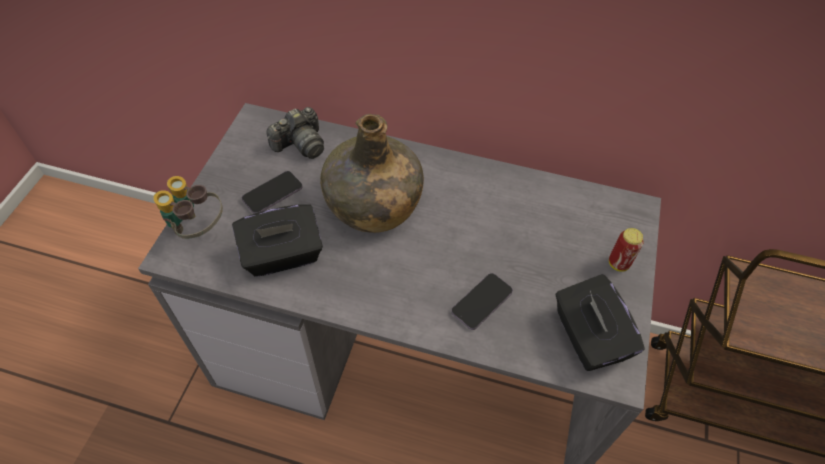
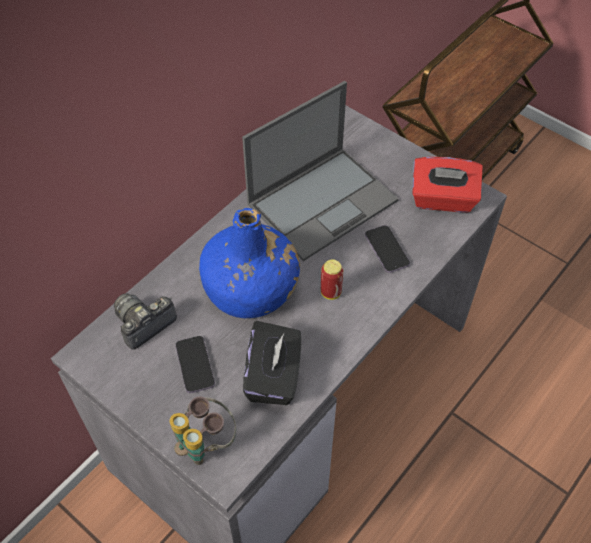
camera: 65 degrees left, 0 degrees up
(300, 144) = (144, 324): camera -> camera turned 120 degrees counterclockwise
(372, 204) = (251, 289): green bottle -> blue bottle
(513, 224) = (323, 201): none -> laptop
(588, 337) = (442, 199): black tissue box -> red tissue box
(618, 263) = (390, 155): can -> can (330, 292)

